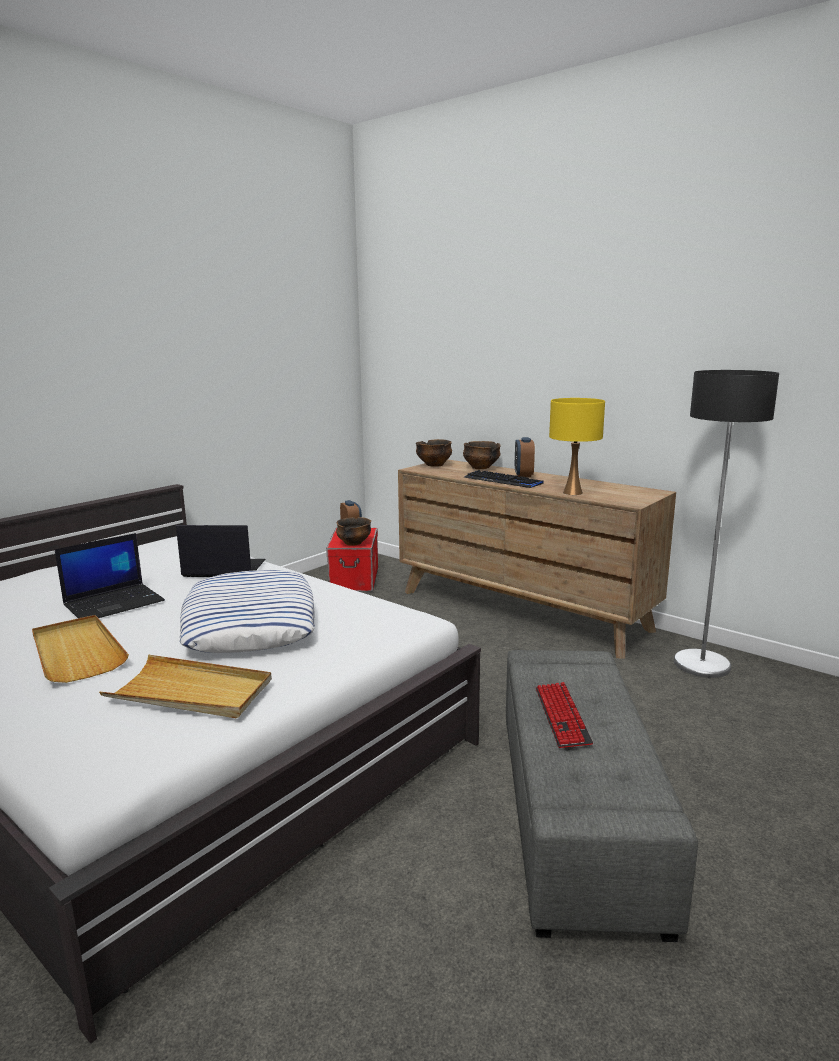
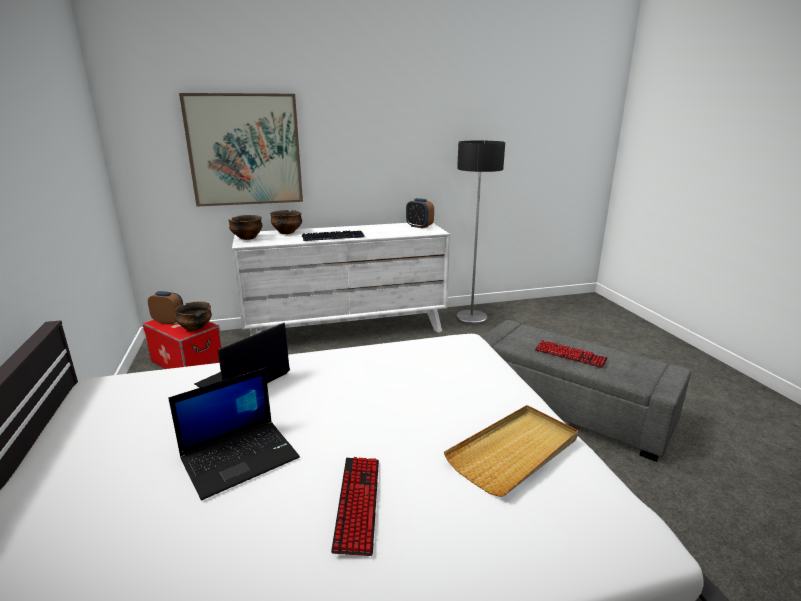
camera: 55 degrees left, 5 degrees up
(77, 652) = (357, 503): beige tray -> keyboard
(115, 603) = (240, 457): laptop -> laptop turned 60 degrees clockwise
(250, 622) = (393, 397): pillow -> none
(463, 368) = (245, 150): none -> picture
(522, 610) = (346, 330): brown dresser -> white dresser
(523, 475) = (330, 230): alarm clock -> alarm clock (419, 226)
(572, 492) = (393, 234): yellow table lamp -> none

